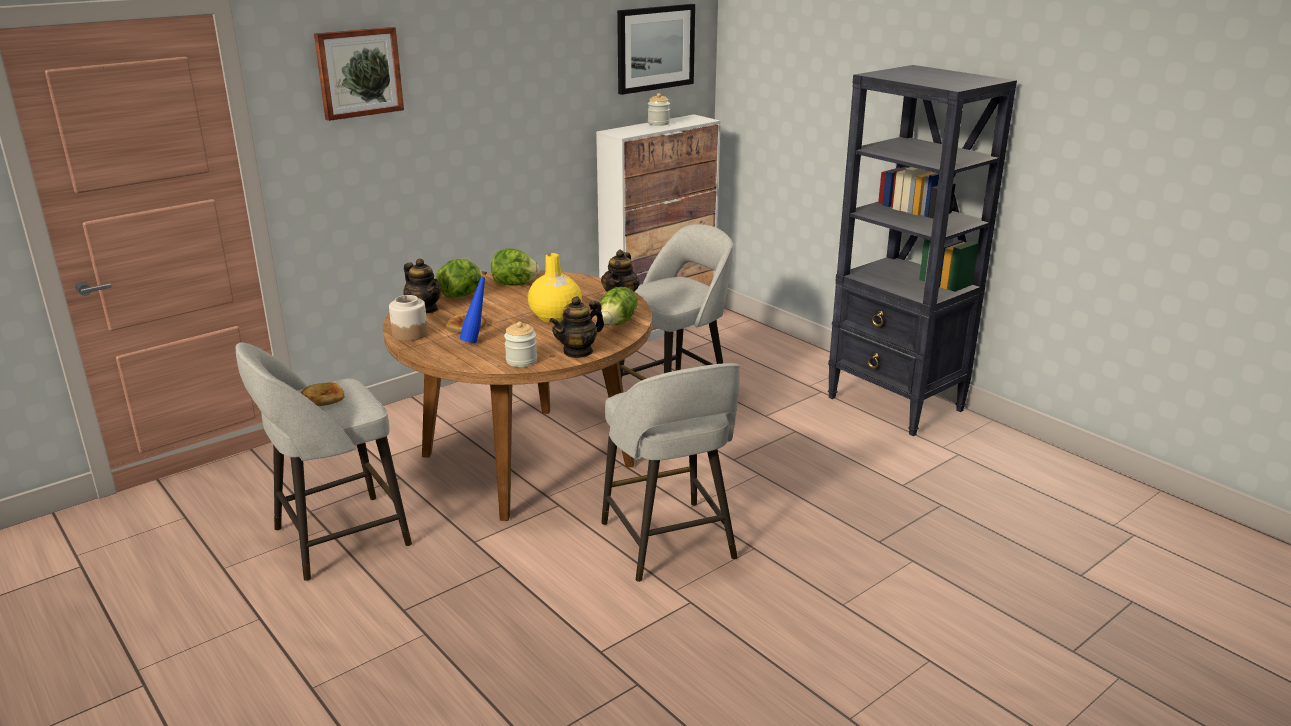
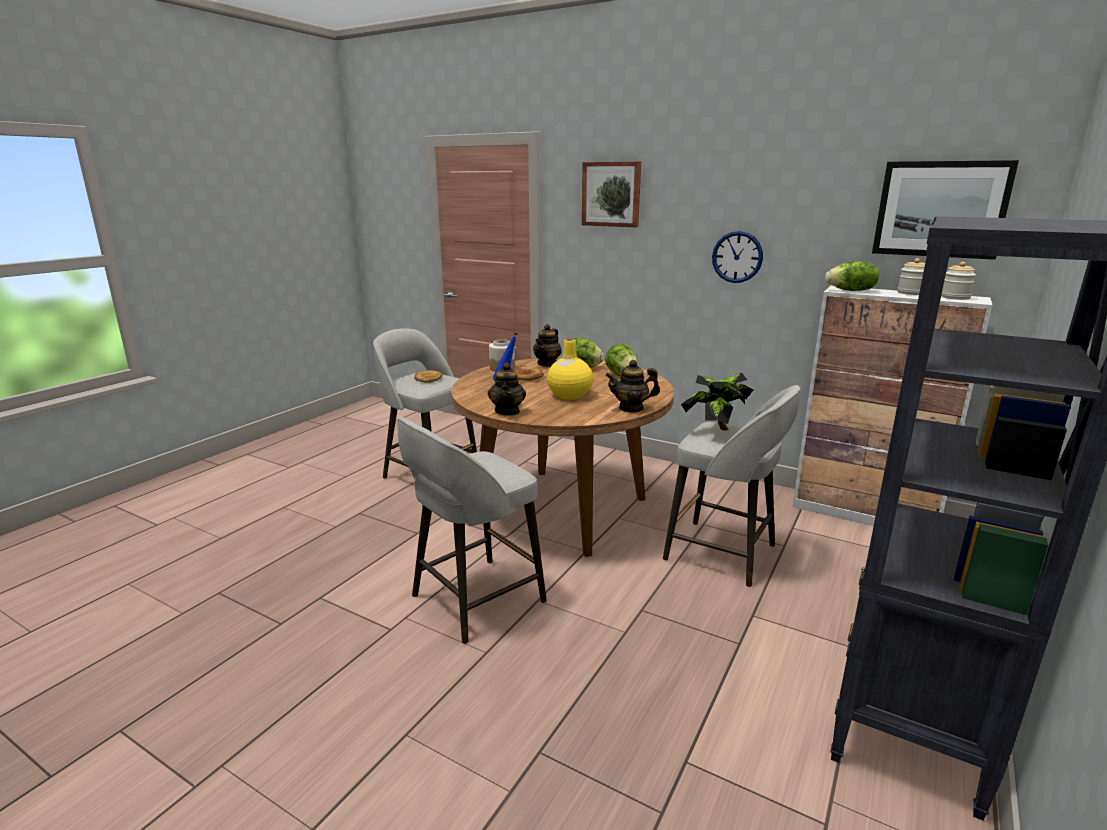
camera: 70 degrees right, 5 degrees down
(512, 122) = (737, 257): none -> wall clock
(521, 361) = (478, 399): jar -> jar (955, 297)
(578, 351) = (507, 411): teapot -> teapot turned 120 degrees counterclockwise
(617, 322) = (578, 414): lettuce -> lettuce (851, 291)
(657, 290) = (717, 430): none -> potted plant

